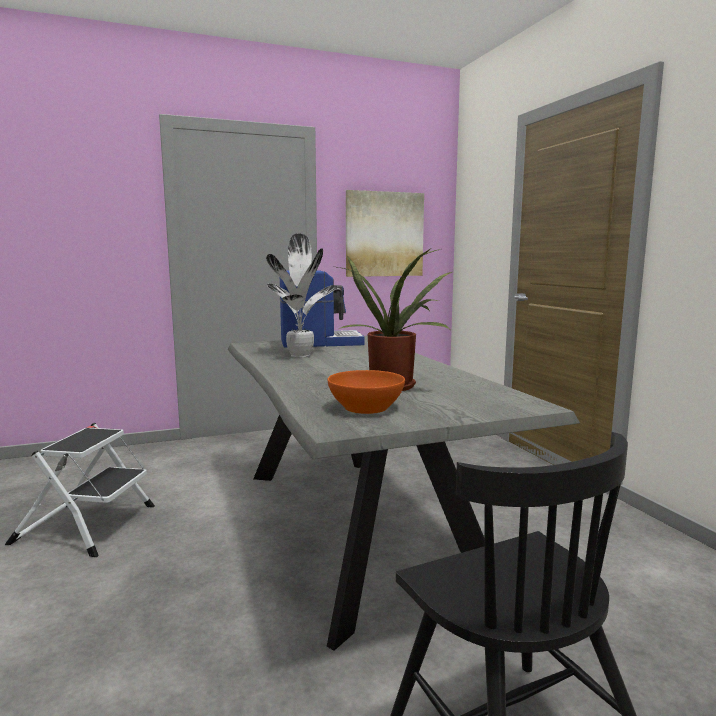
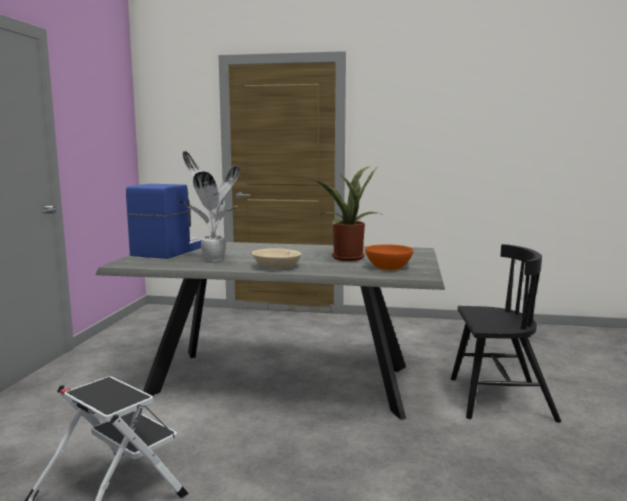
camera: 60 degrees left, 0 degrees up
(296, 373) = (276, 266): none -> beige bowl
(384, 234) = (99, 144): picture -> none

